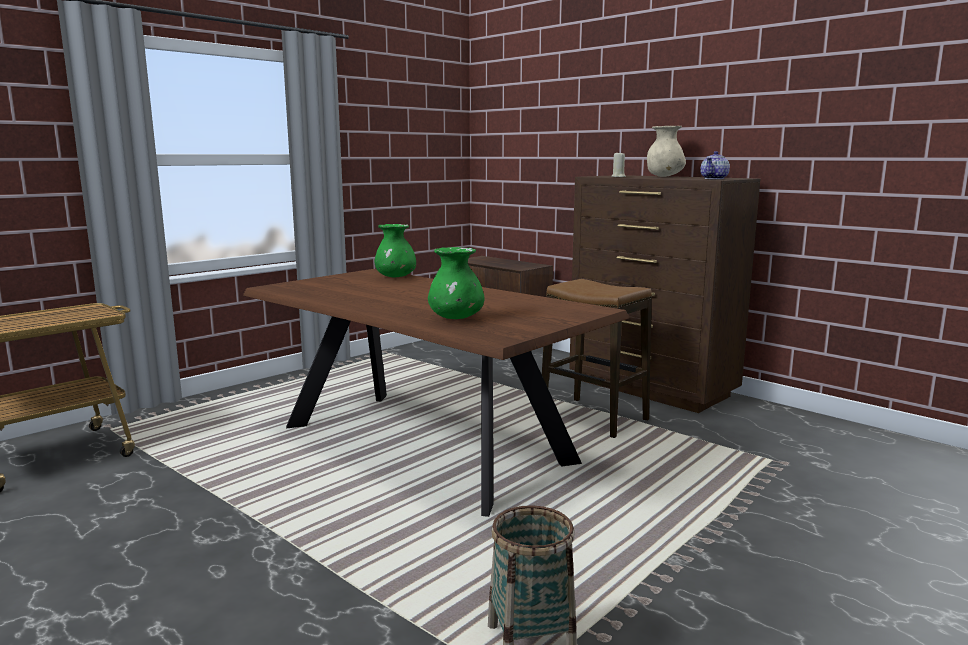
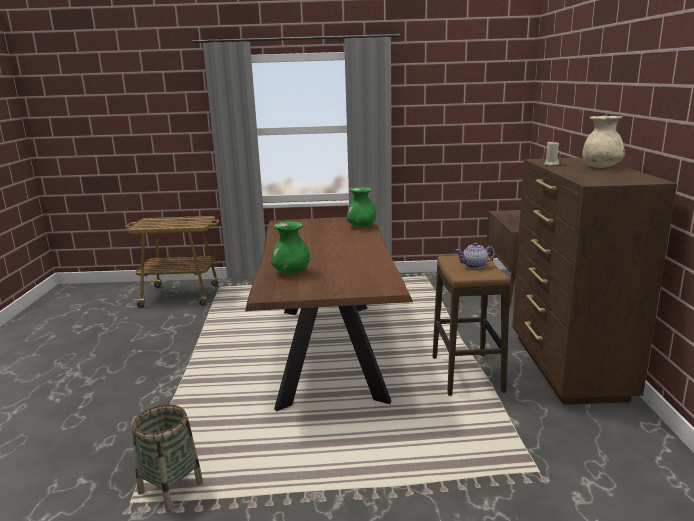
camera: 45 degrees right, 5 degrees up
(714, 178) = (607, 180): teapot -> teapot (475, 265)

